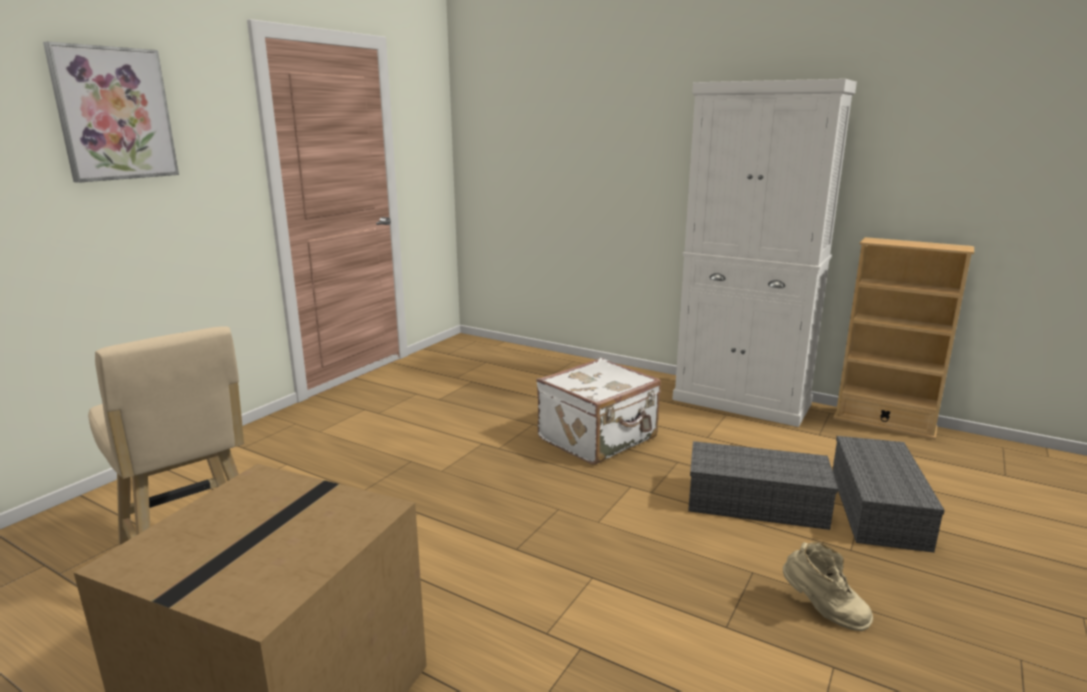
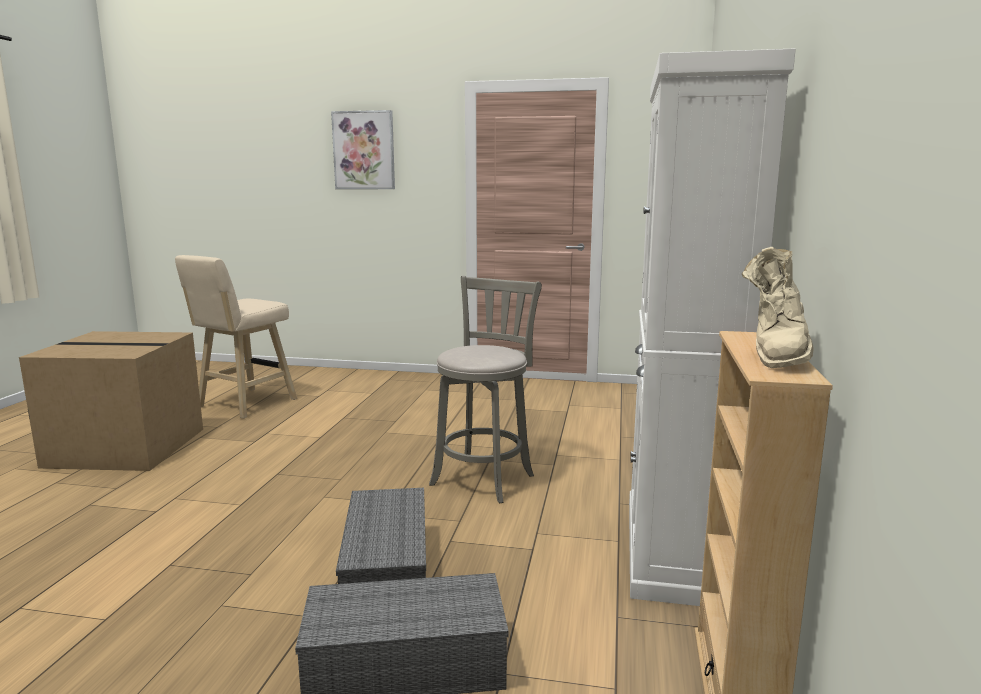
camera: 70 degrees right, 5 degrees down
(599, 439) = (485, 478): white suitcase -> grey stool
(822, 611) = (185, 614): beige boot -> beige boot (776, 356)

